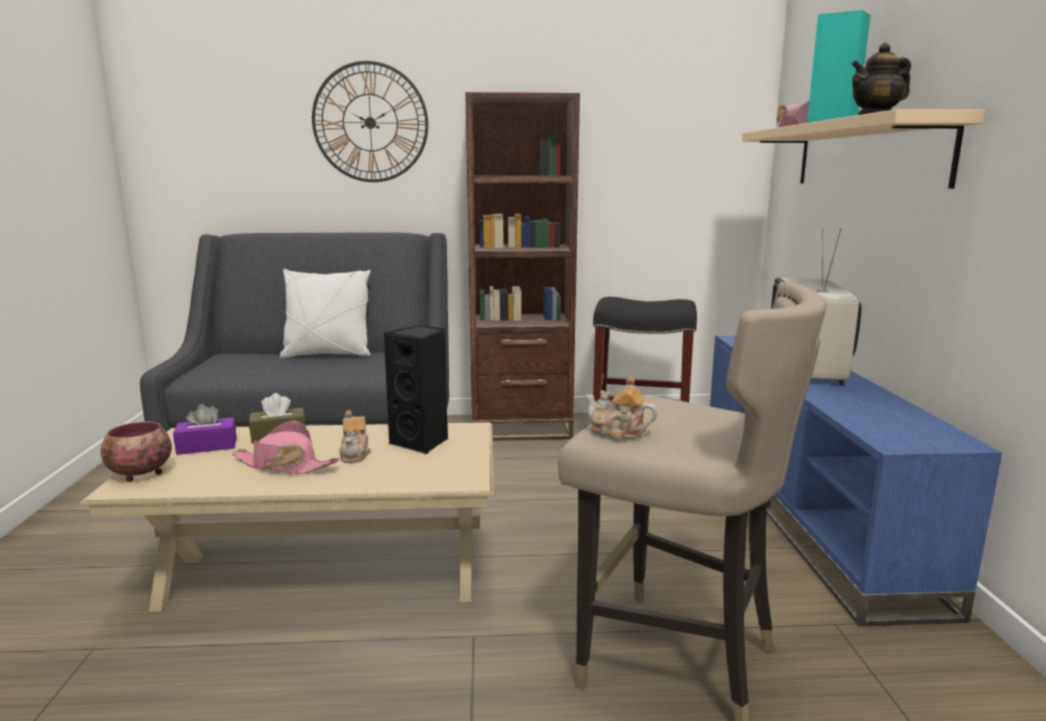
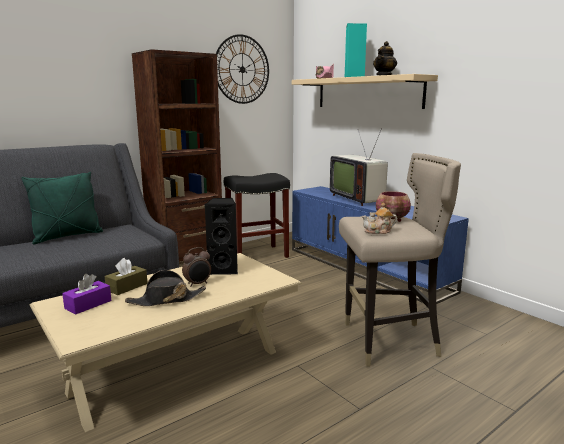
camera: 35 degrees left, 0 degrees up
(140, 474) = (73, 331): bowl -> bowl (392, 219)
(284, 465) = (166, 300): pink hat -> black hat
(327, 354) = (67, 236): white pillow -> green pillow
(355, 454) = (198, 284): teapot -> alarm clock
(370, 122) = (60, 65): wall clock -> wall clock (242, 69)

